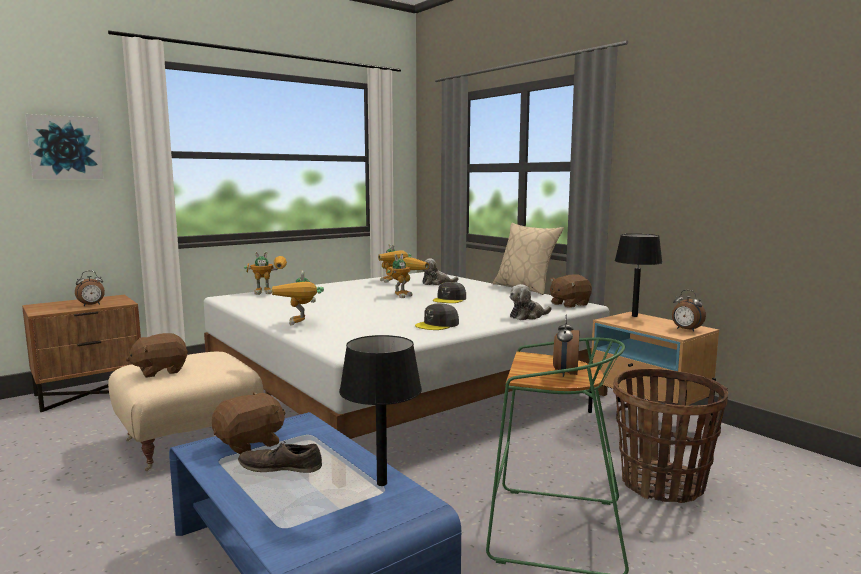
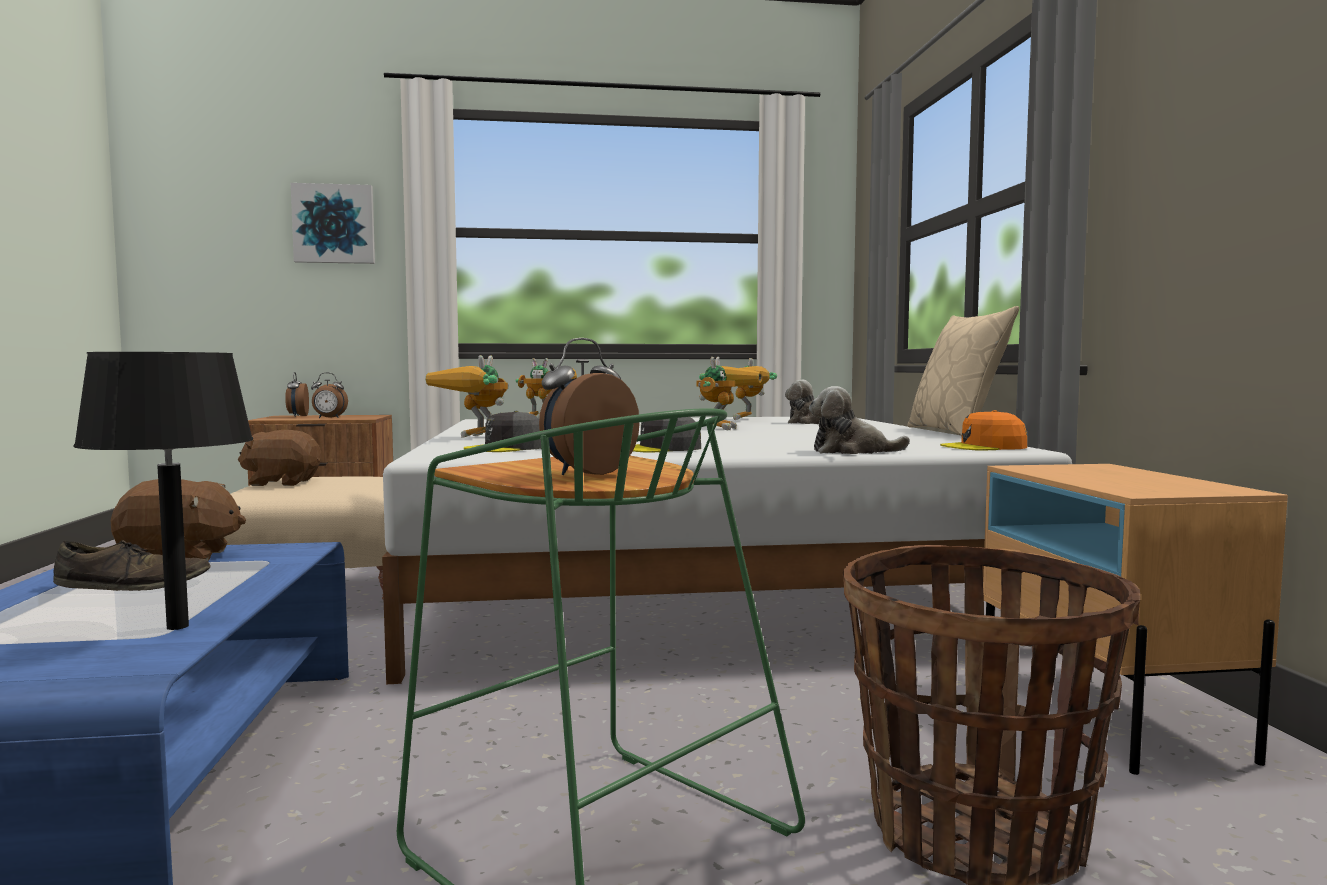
camera: 30 degrees right, 5 degrees down
(280, 467) = (133, 585): brown shoe -> brown shoe turned 135 degrees clockwise
(405, 295) = (722, 428): toy robot -> toy robot turned 45 degrees counterclockwise
(450, 299) = (776, 434): grey cap -> grey cap (507, 448)
(569, 304) = (984, 447): brown plush toy -> orange cap
(634, 316) = (1100, 467): black table lamp -> none
(686, 330) = (1181, 488): alarm clock -> alarm clock (297, 416)

